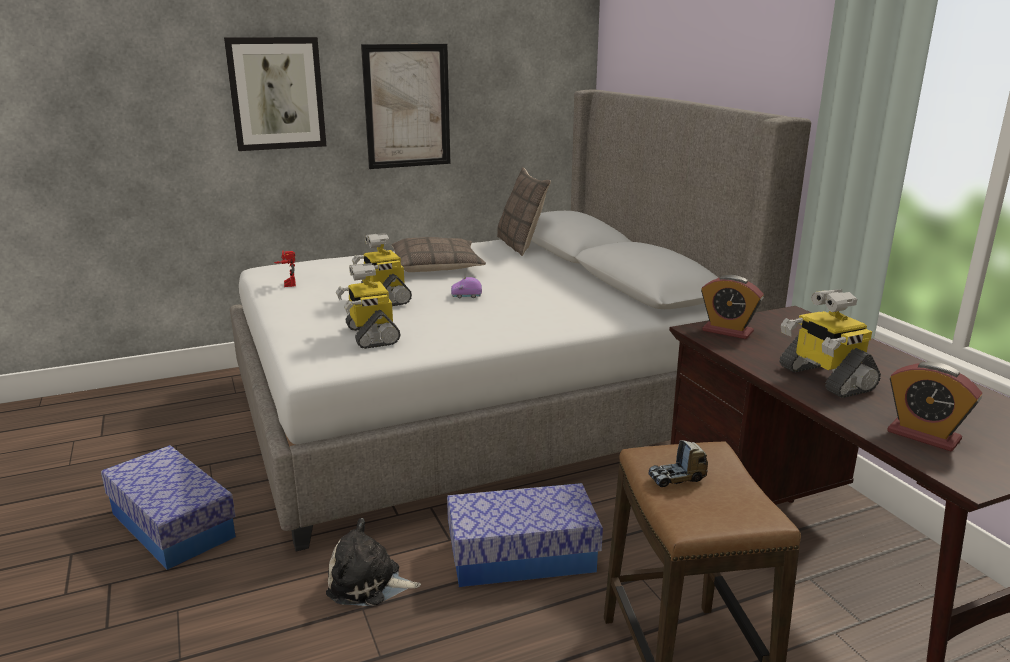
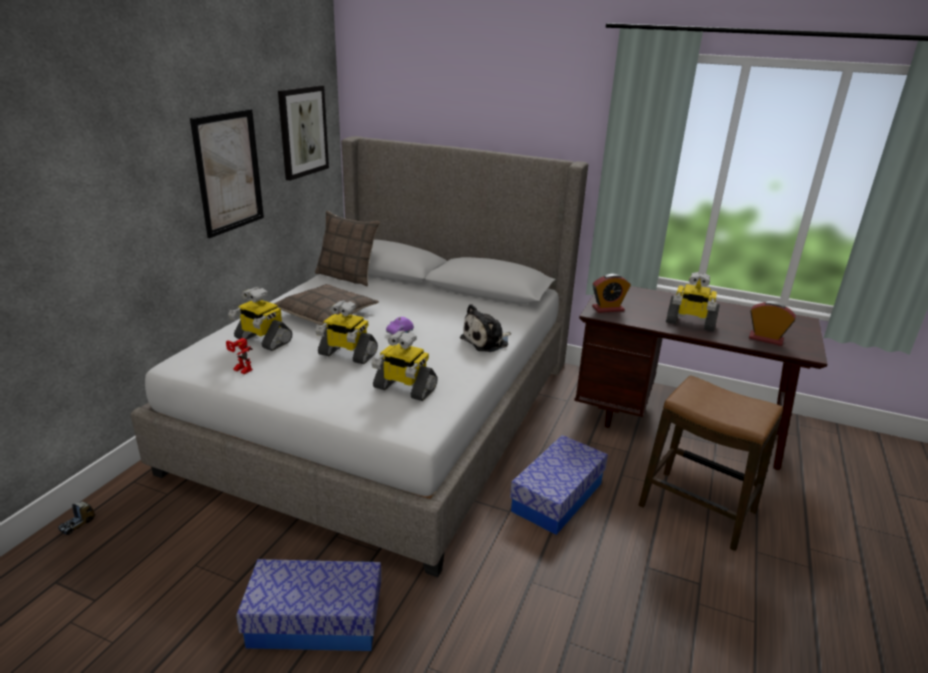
camera: 45 degrees left, 5 degrees up
(276, 94) = (127, 180): picture -> picture (303, 131)
(342, 269) = (262, 340): none -> toy robot
(368, 584) = (510, 566): plush toy -> plush toy (487, 341)
(677, 478) = (710, 404): toy truck -> toy truck (78, 524)
(923, 435) = (766, 339): alarm clock -> alarm clock turned 150 degrees counterclockwise

